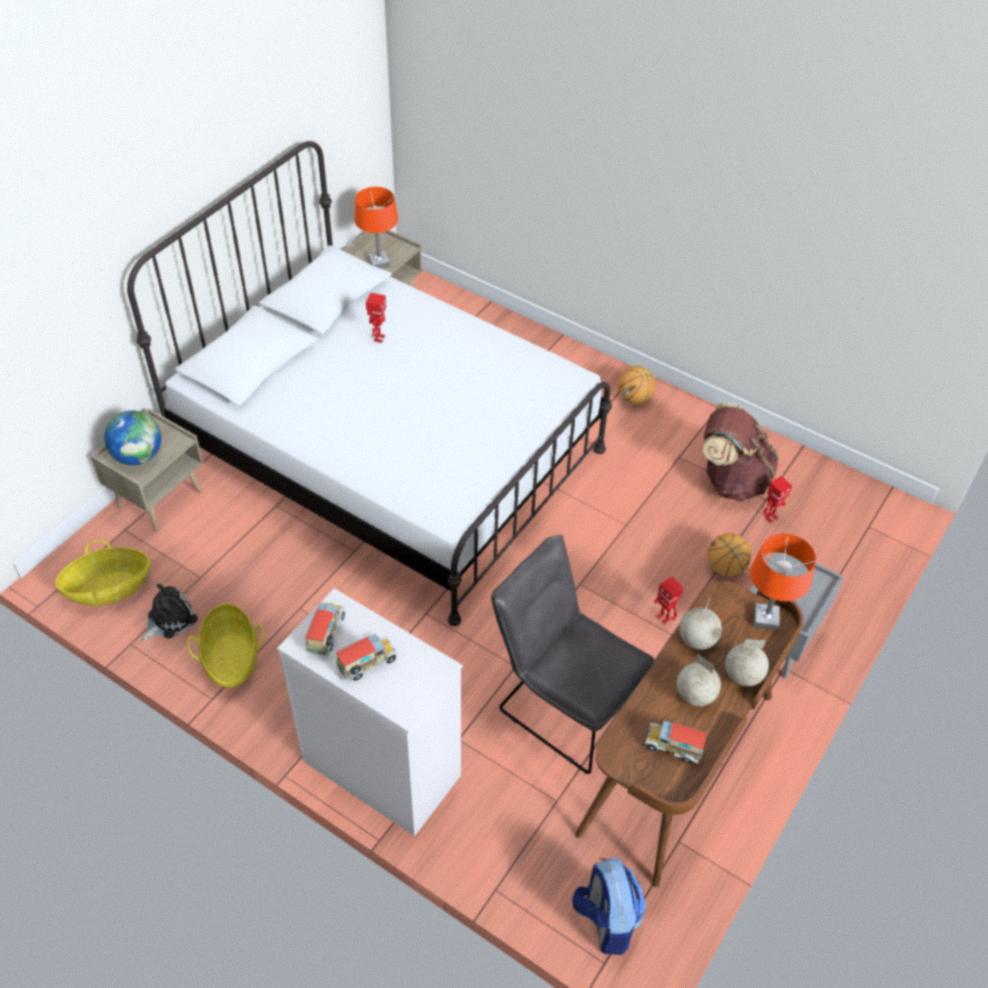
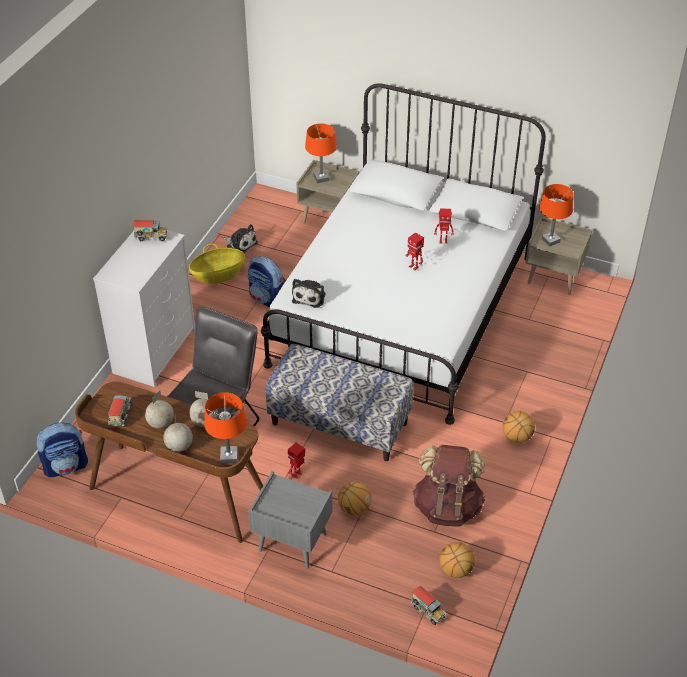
camera: 80 degrees right, 5 degrees down
(109, 588) = (256, 216): basket -> none
(138, 456) = (321, 178): globe -> orange table lamp
(313, 602) = (267, 299): none -> backpack
(368, 665) = (133, 256): toy truck -> toy truck (427, 612)
(448, 492) = (310, 296): none -> plush toy
(581, 557) = (340, 423): none -> bench
(770, 517) = (415, 535): toy robot -> toy robot (414, 267)
(821, 492) = (455, 570): none -> basketball

